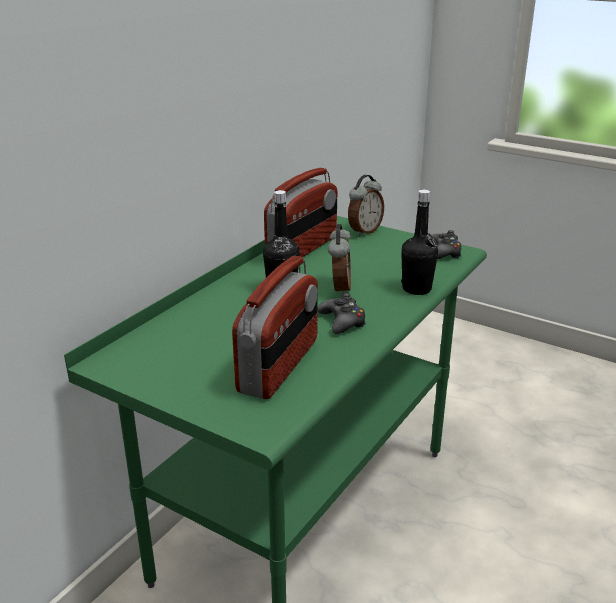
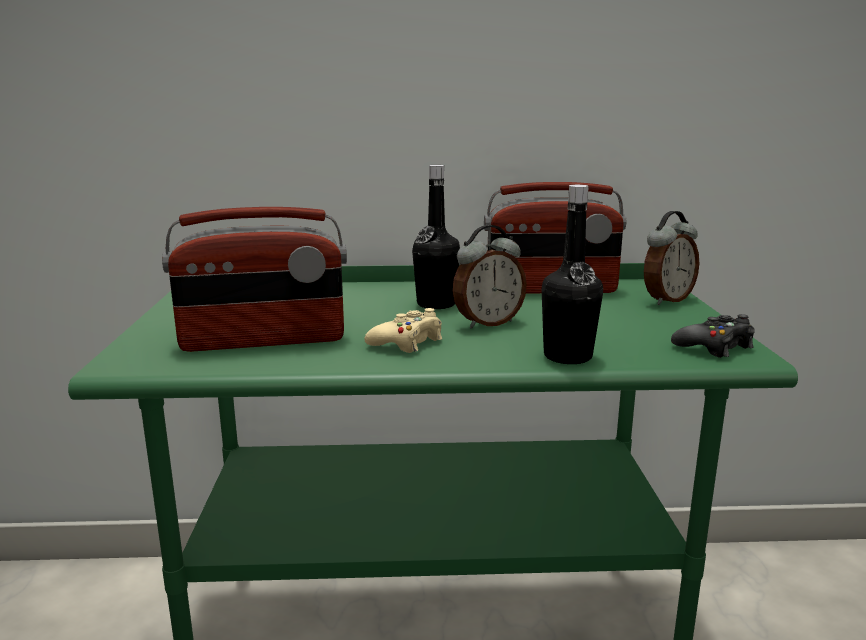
camera: 55 degrees right, 10 degrees down
(342, 321) = (407, 342): black game controller -> beige game controller
(364, 231) = (666, 300): alarm clock -> alarm clock turned 45 degrees counterclockwise

